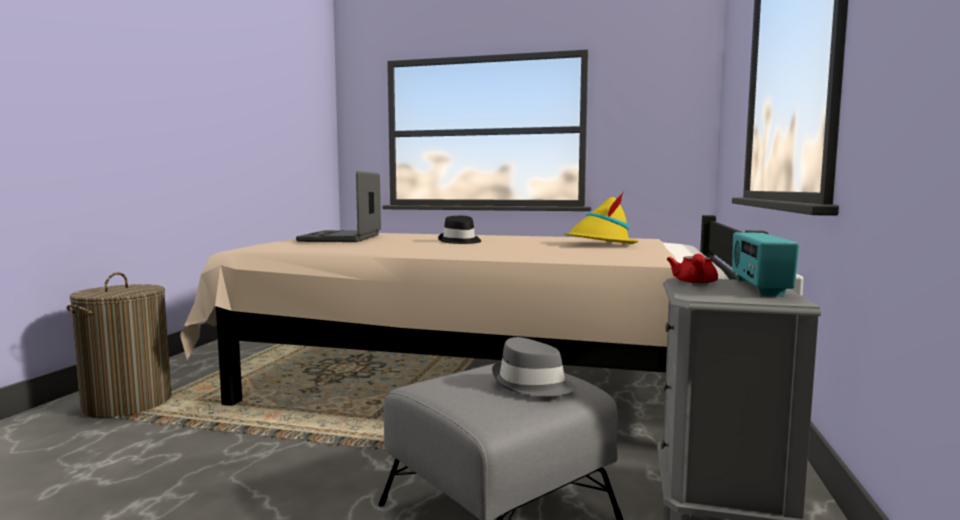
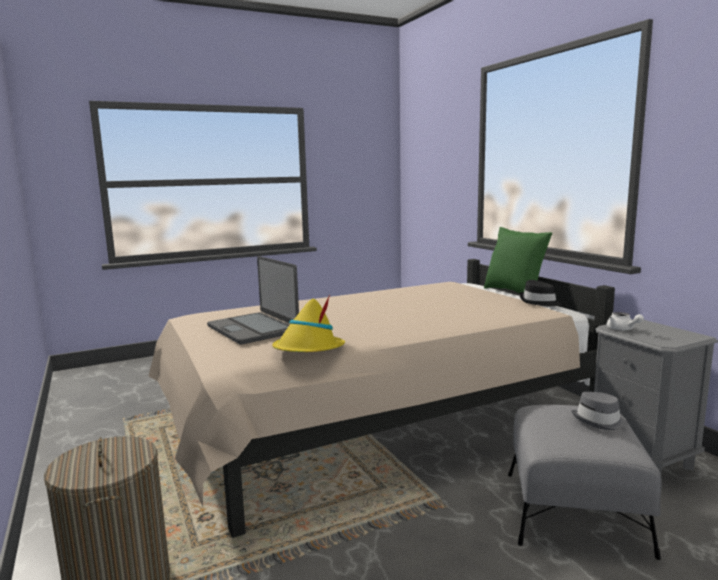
camera: 40 degrees left, 5 degrees up
(460, 241) = (368, 313): black hat -> black hat (539, 302)
(600, 244) = (463, 298): yellow hat -> yellow hat (308, 350)
(694, 282) = (622, 329): red teapot -> white teapot
(703, 251) = (514, 292): none -> green pillow
(758, 287) = (654, 327): radio -> none

